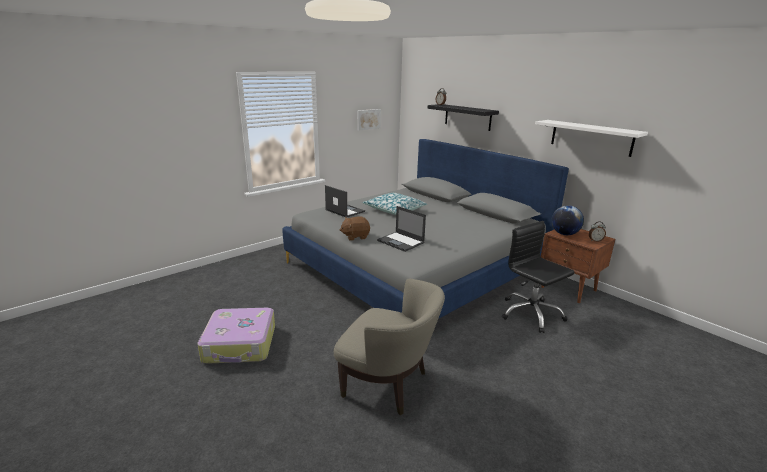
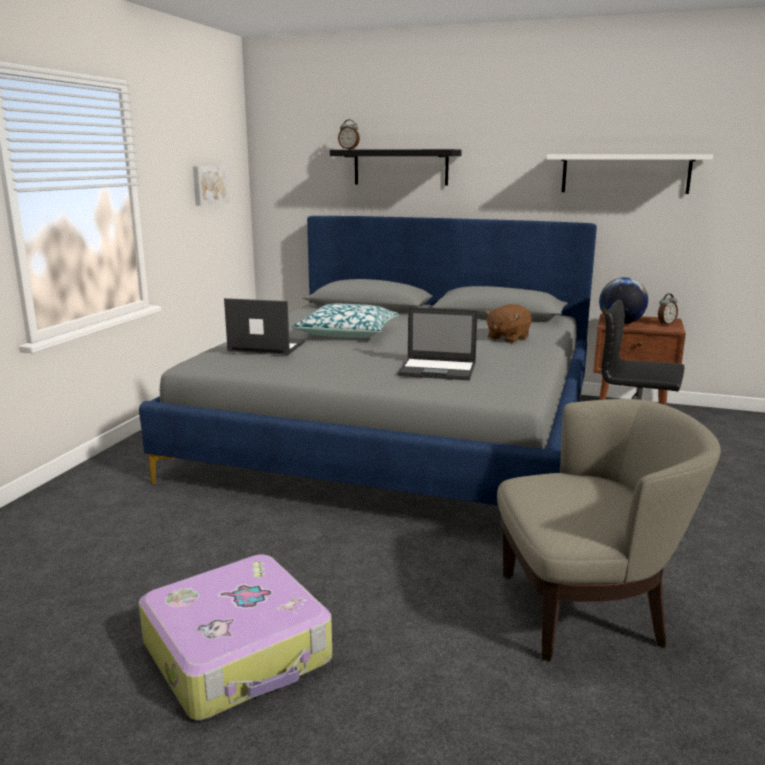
camera: 30 degrees left, 5 degrees down
(355, 236) = (350, 378): brown plush toy -> brown plush toy (507, 338)

